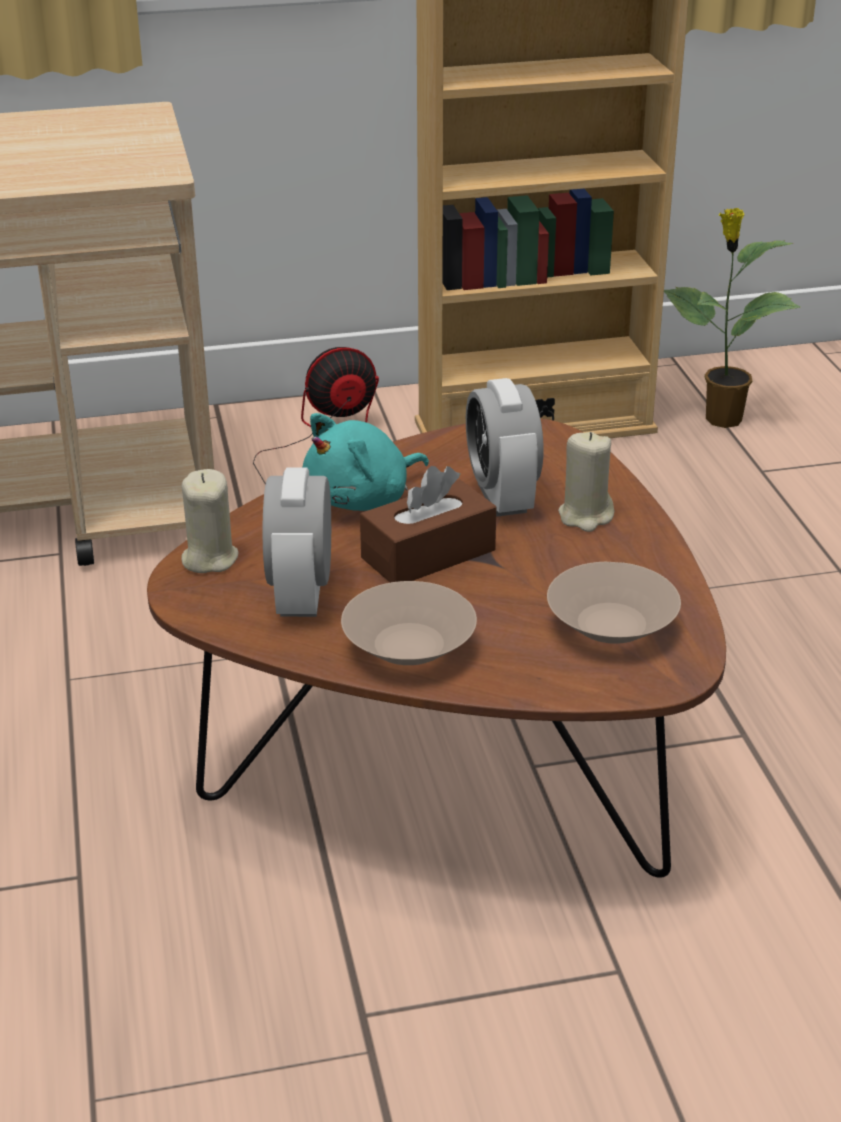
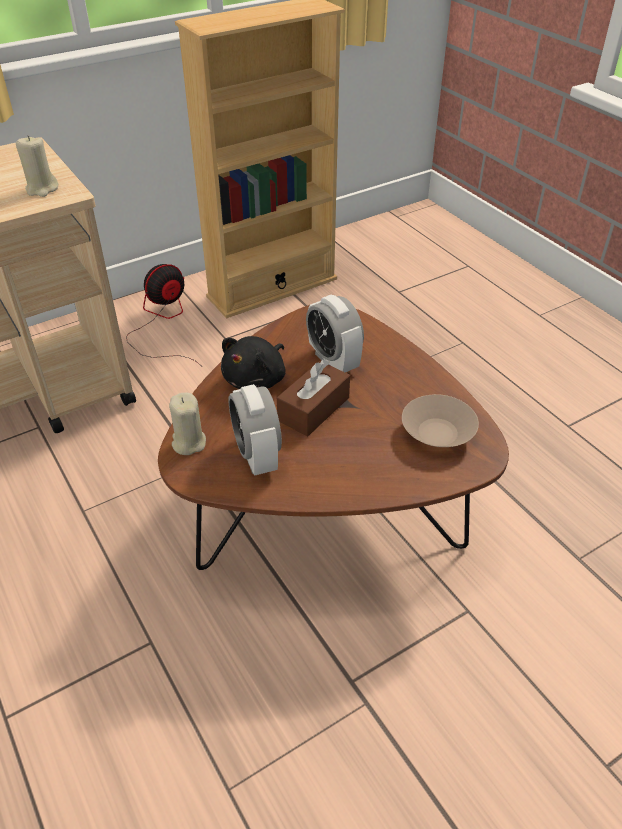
camera: 20 degrees left, 10 degrees up
(363, 499) = (256, 379): turquoise plush toy -> black plush toy
(410, 648) = (338, 477): beige bowl -> none
(585, 516) = (384, 363): beige candle -> beige candle (42, 189)
(721, 419) = (365, 265): potted plant -> none

